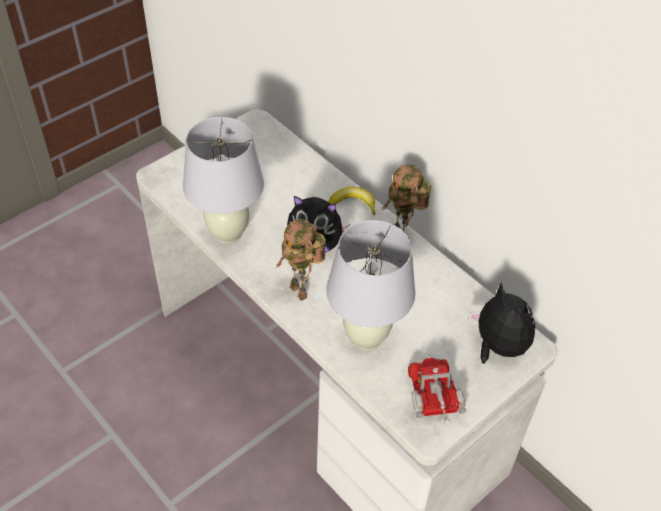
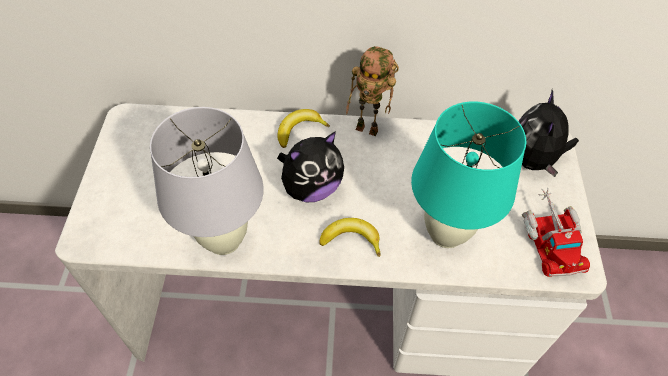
camera: 45 degrees left, 5 degrees up
(301, 292) = (351, 239): toy robot -> banana
(366, 338) = (446, 233): white table lamp -> turquoise table lamp
(434, 400) = (550, 239): toy truck -> toy truck turned 135 degrees counterclockwise
(497, 346) = (533, 159): plush toy -> plush toy turned 90 degrees counterclockwise

